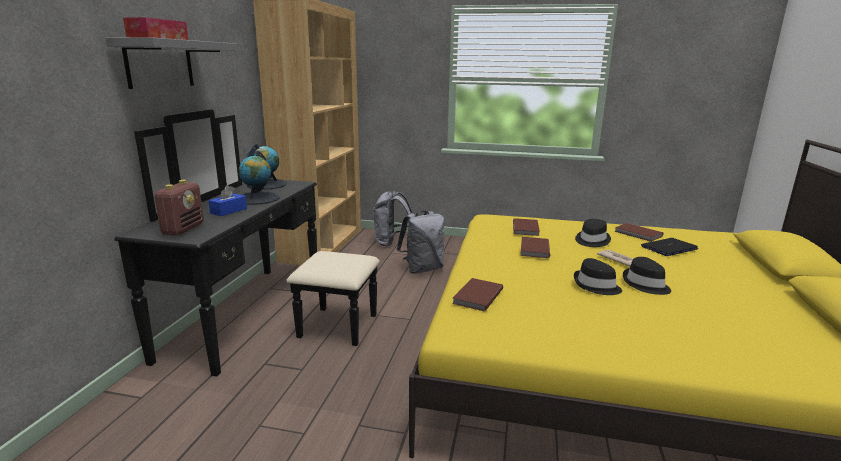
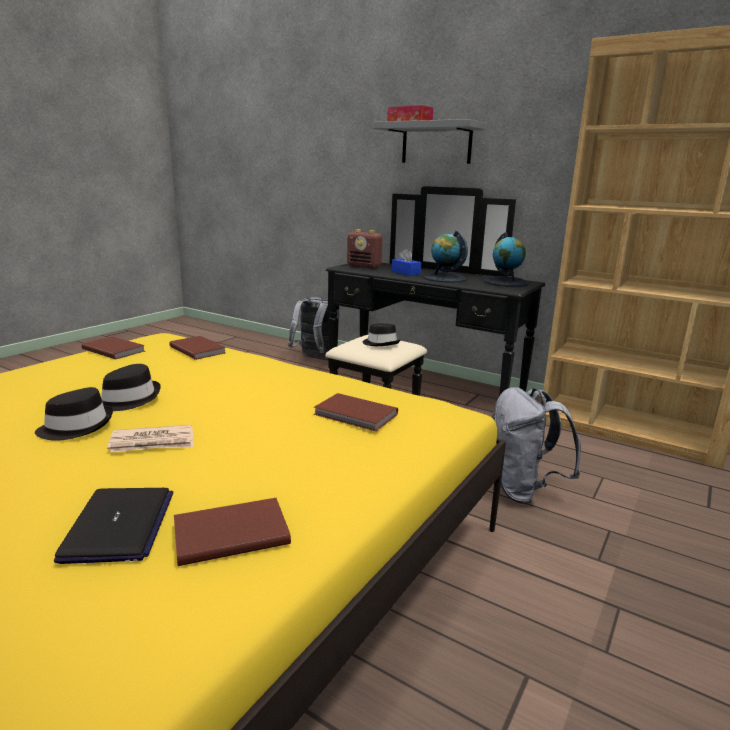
camera: 110 degrees right, 0 degrees up
(392, 242) = (659, 487): grey backpack -> grey backpack (316, 359)
(533, 249) = (267, 396): brown book -> brown book (114, 350)
(591, 240) = (251, 451): black hat -> black hat (381, 343)

